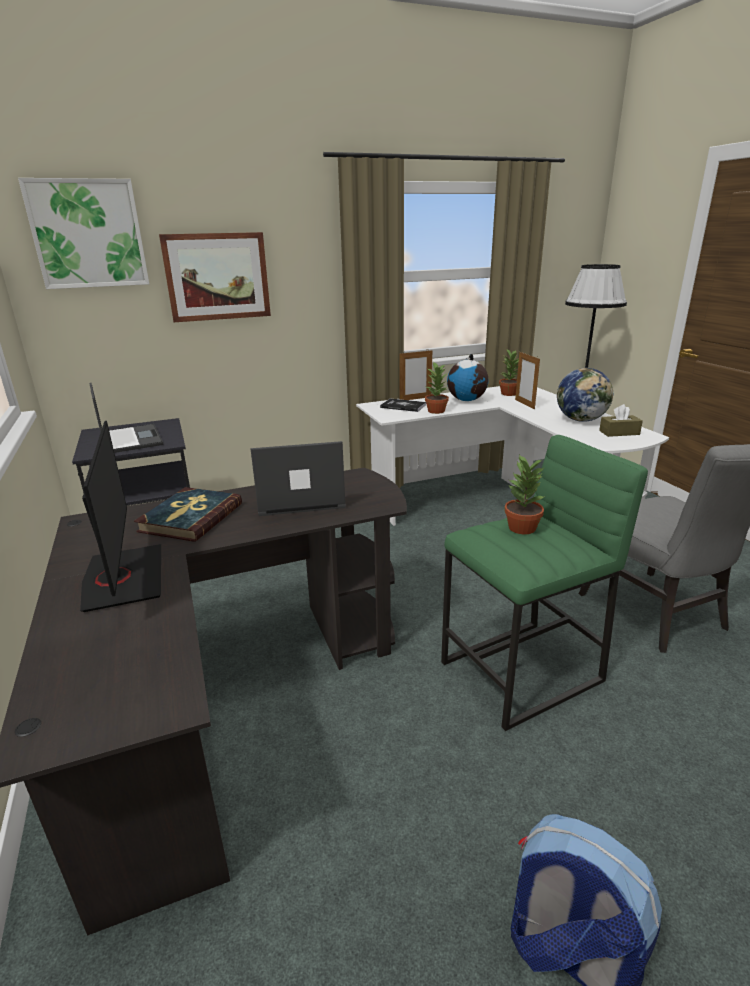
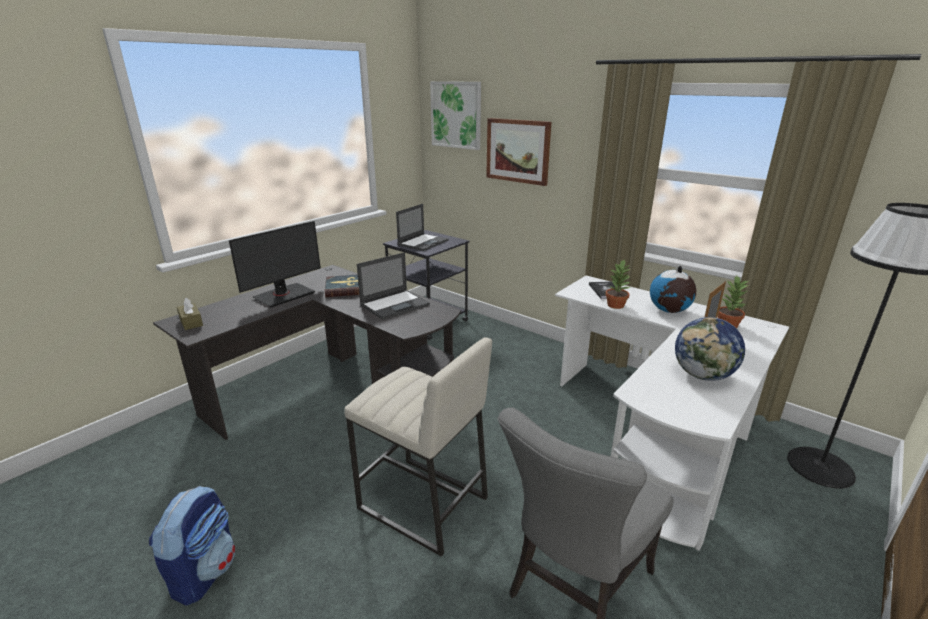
camera: 60 degrees right, 0 degrees up
(299, 498) = (395, 304): laptop -> laptop turned 90 degrees clockwise
(415, 399) = (635, 291): picture frame -> none
(521, 527) = (420, 386): potted plant -> none
(521, 671) = (423, 503): green stool -> beige stool
(619, 432) = (693, 403): brown tissue box -> brown tissue box (191, 322)

